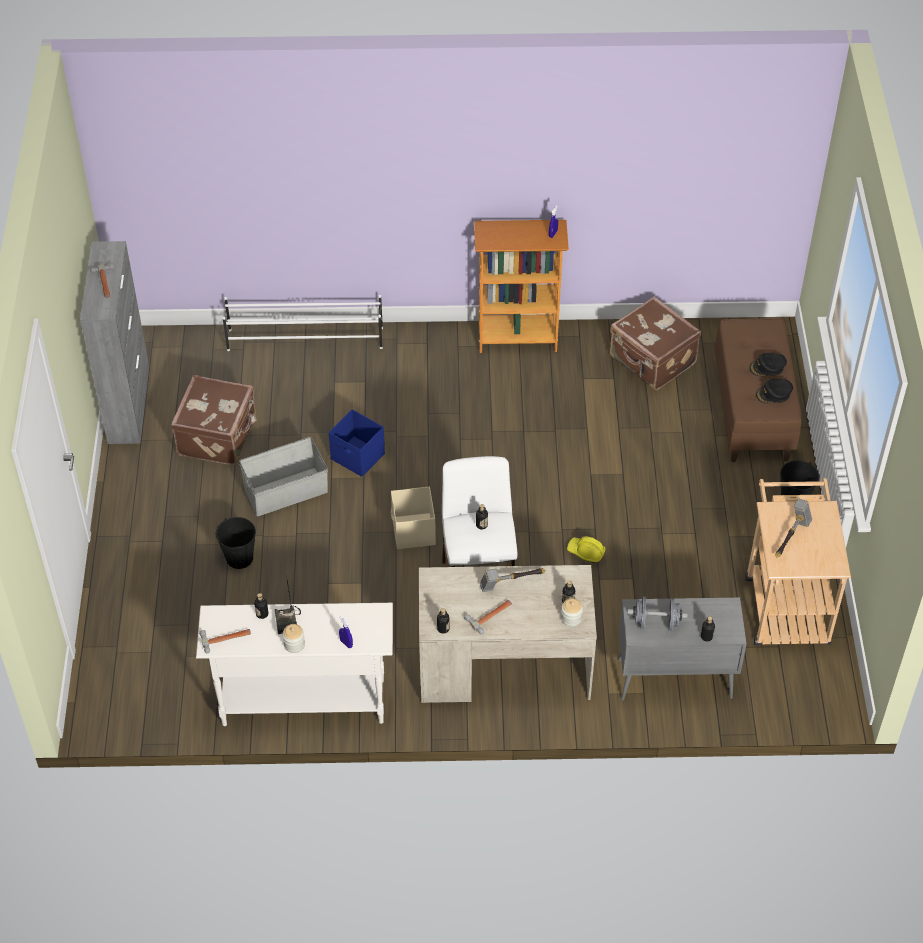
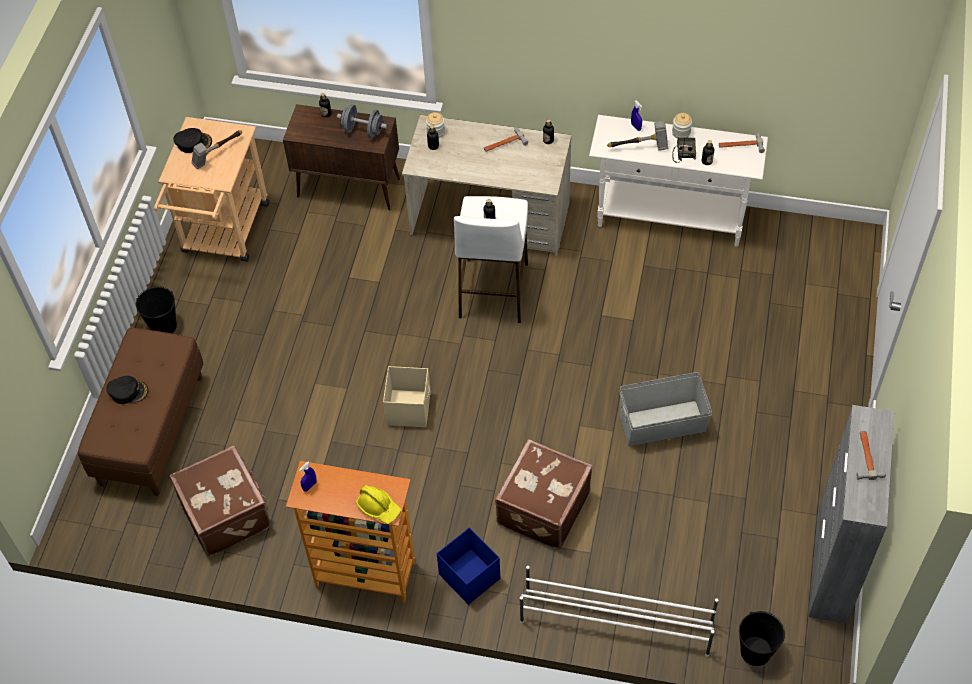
camera: 165 degrees left, 5 degrees up
(218, 436) = (729, 503): brown suitcase -> brown suitcase (541, 508)
(239, 557) = (716, 359): black bucket -> black bucket (755, 651)
(358, 457) = (581, 450): blue storage box -> blue storage box (469, 576)
(413, 532) = (541, 357): beige storage box -> beige storage box (409, 408)
(510, 584) = (478, 167): hammer -> hammer (639, 148)
(586, 552) = (381, 309): yellow hard hat -> yellow hard hat (379, 507)
(673, 679) = (349, 188): grey cabinet -> brown cabinet
(774, 394) = (139, 359): black cap -> black cap (193, 142)

